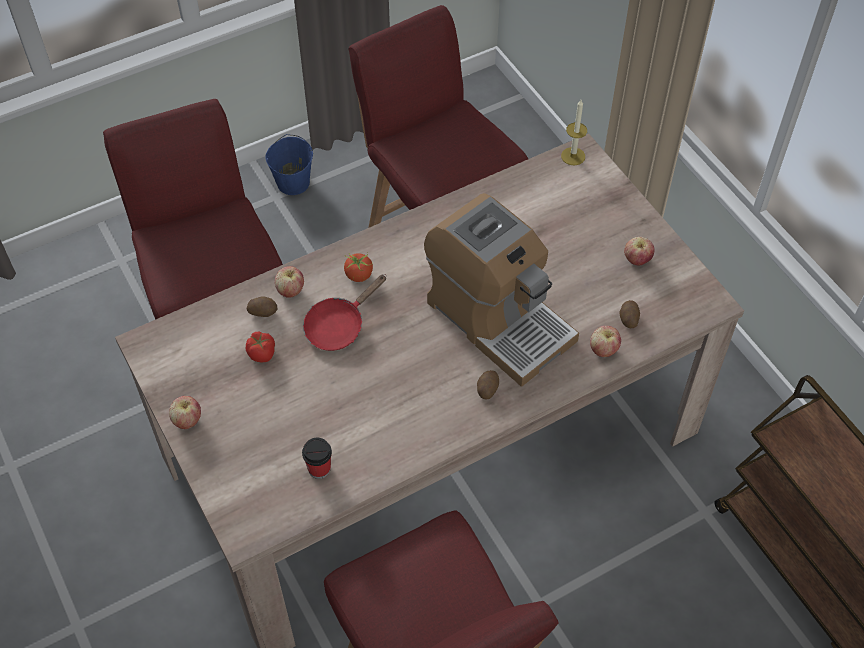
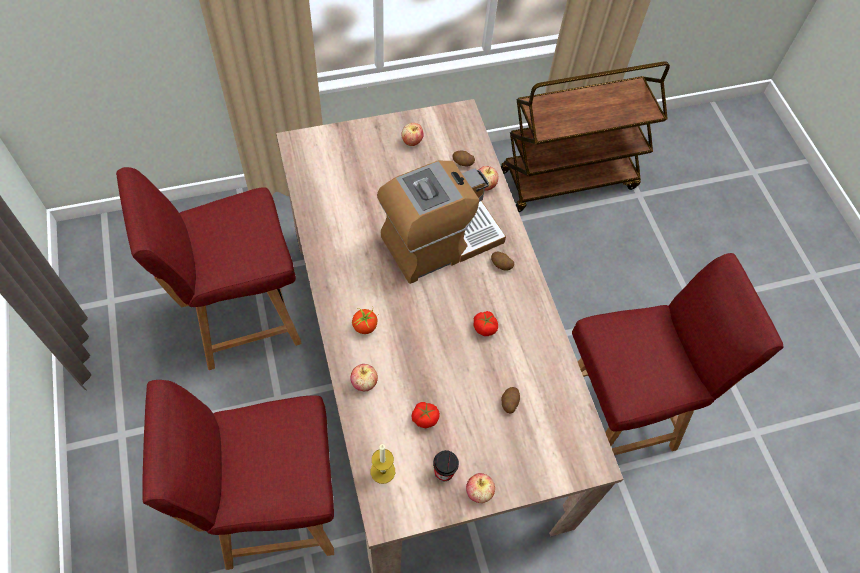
camera: 80 degrees left, 5 degrees up
(263, 311) = (379, 409): potato -> potato (509, 402)
(293, 182) = (111, 415): blue bucket -> none
(319, 468) = (547, 396): cup -> cup (444, 472)
(339, 326) = (413, 353): red frying pan -> none
(392, 388) = (484, 328): none -> tomato
(573, 156) = (296, 149): candle -> candle (382, 471)

